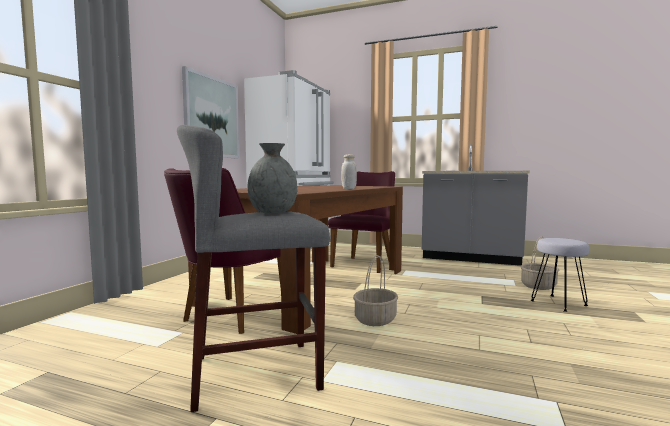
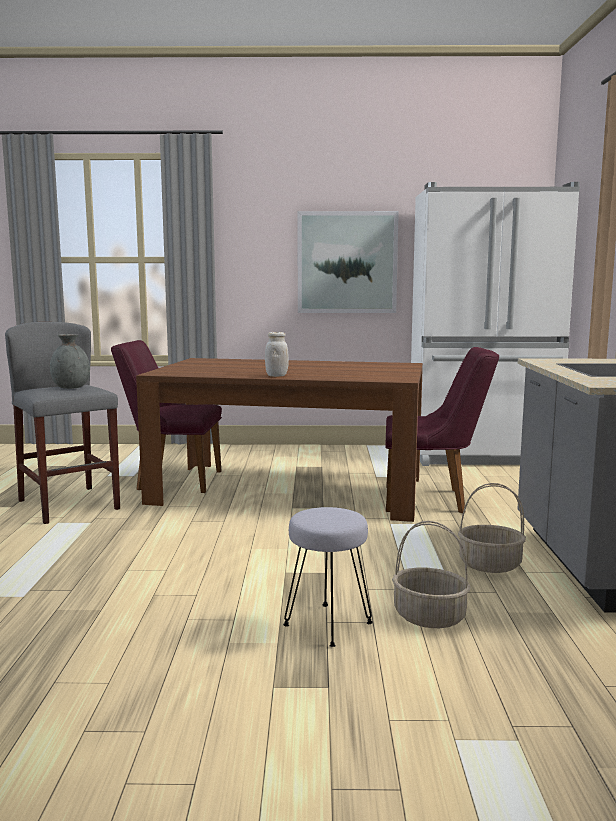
camera: 70 degrees right, 5 degrees up
(375, 319) = (192, 525): basket -> basket (490, 564)

